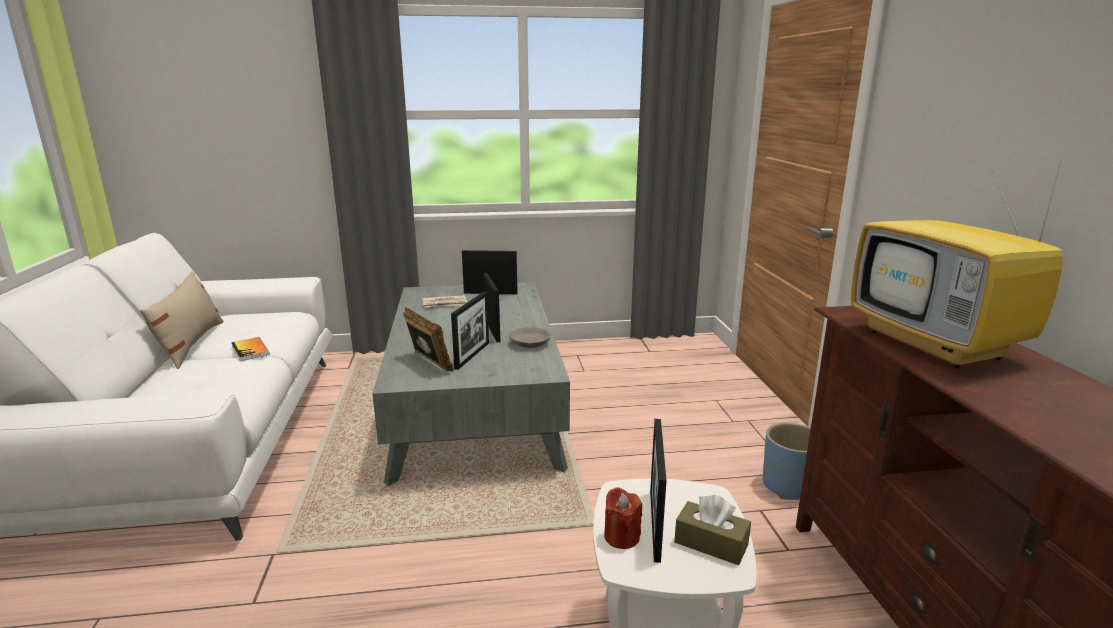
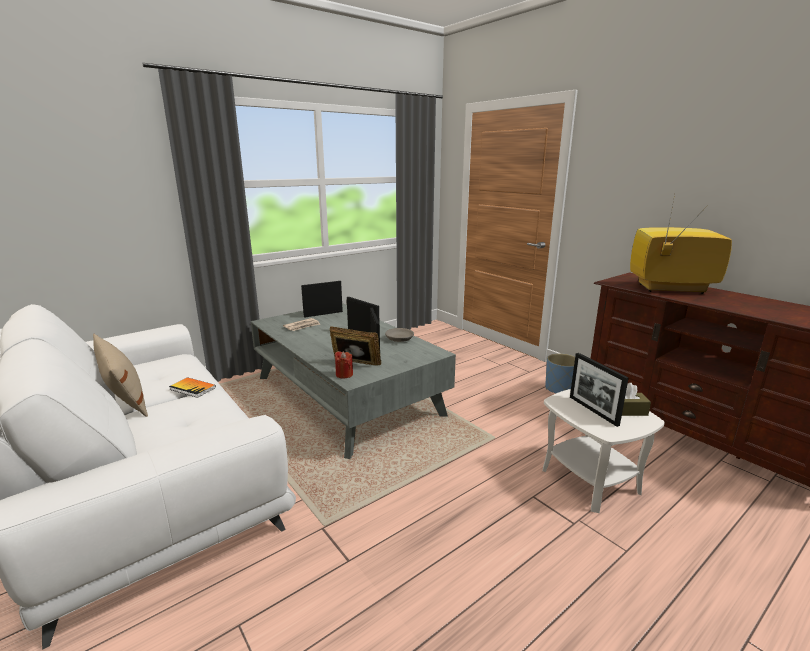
camera: 30 degrees left, 0 degrees up
(621, 537) = (588, 421): red candle -> red candle (344, 374)
(938, 345) = (669, 289): television -> television turned 150 degrees clockwise

